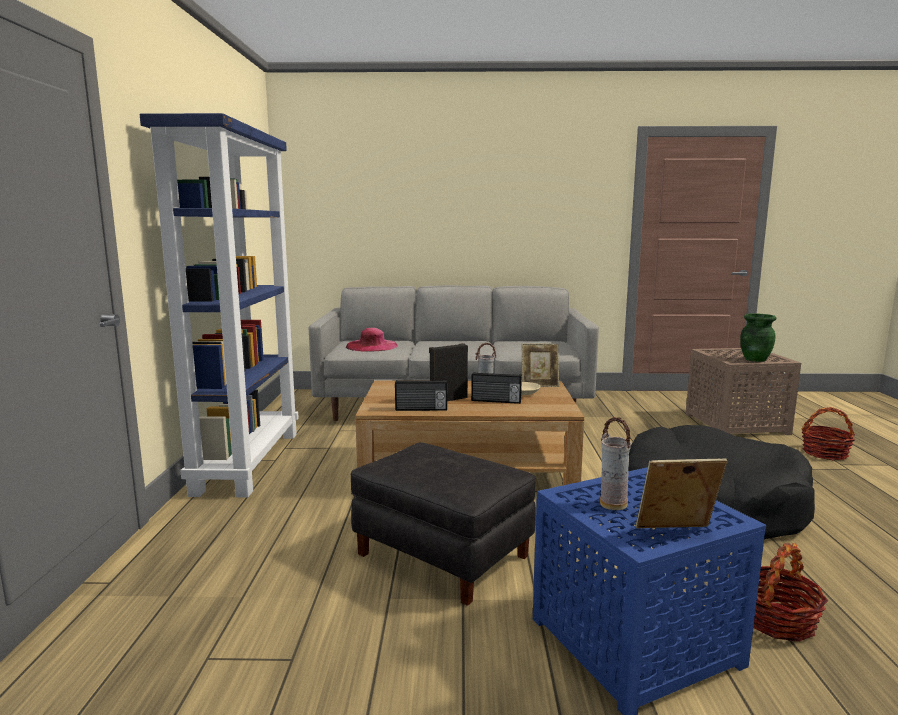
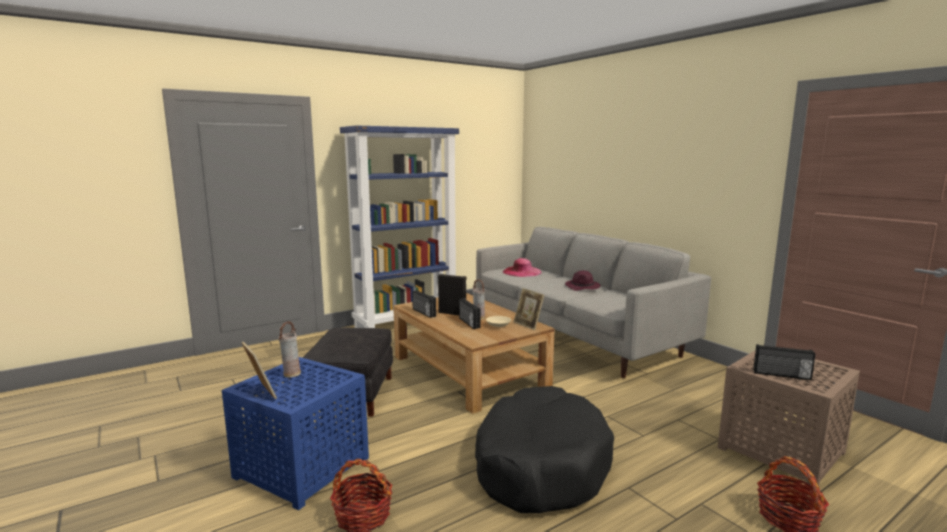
camera: 55 degrees right, 0 degrees up
(474, 344) = (583, 287): none -> purple hat
(754, 359) = (781, 375): green vase -> radio

